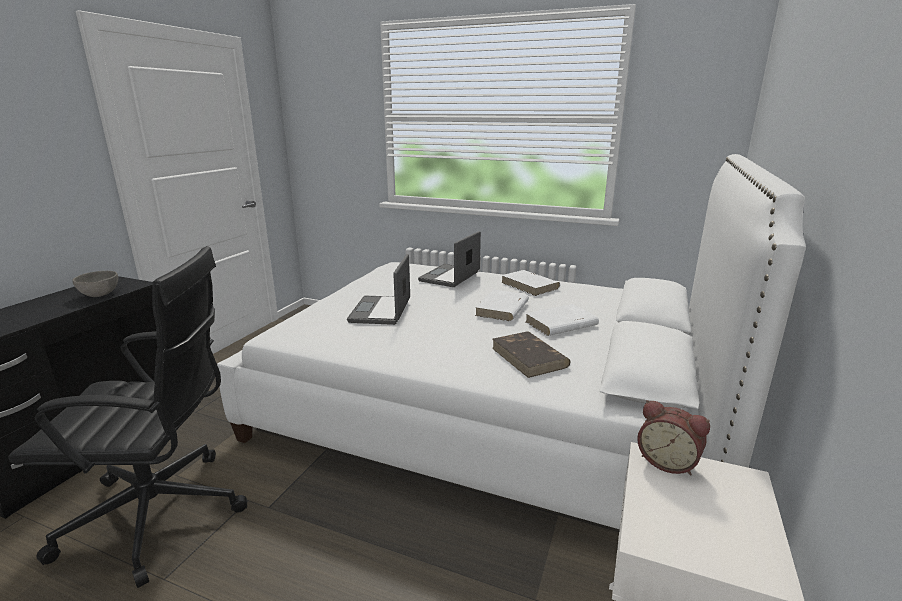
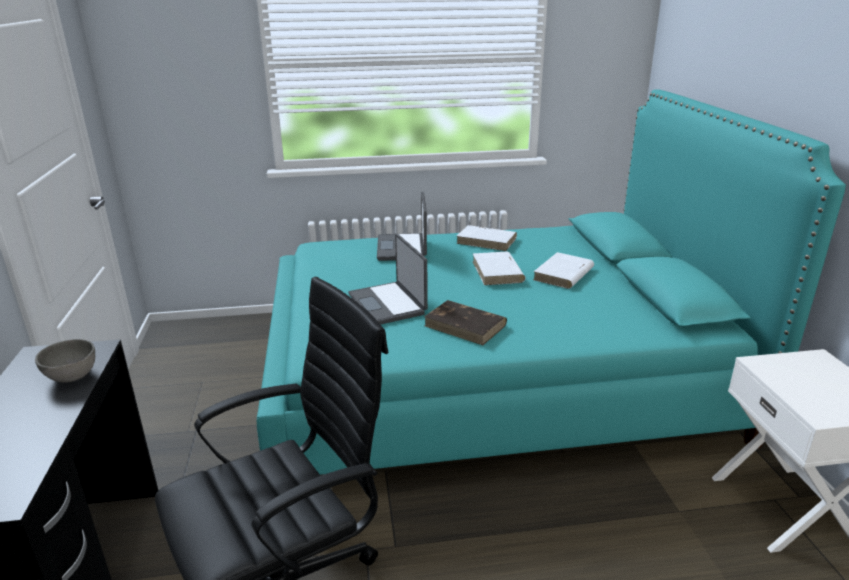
camera: 30 degrees left, 5 degrees up
(489, 407) = (491, 374): white bed -> turquoise bed
(529, 357) = (582, 313): brown book -> brown book (466, 325)
(667, 461) = (771, 363): alarm clock -> none

